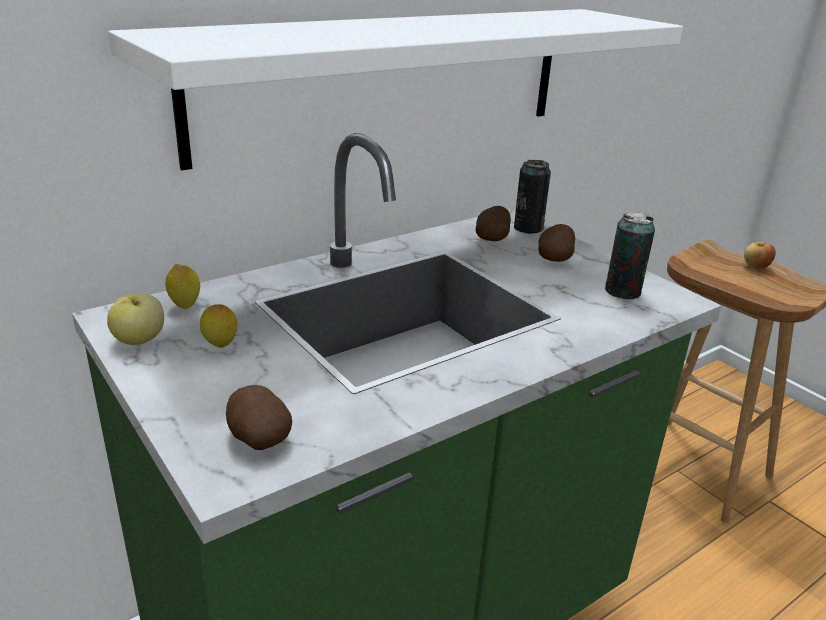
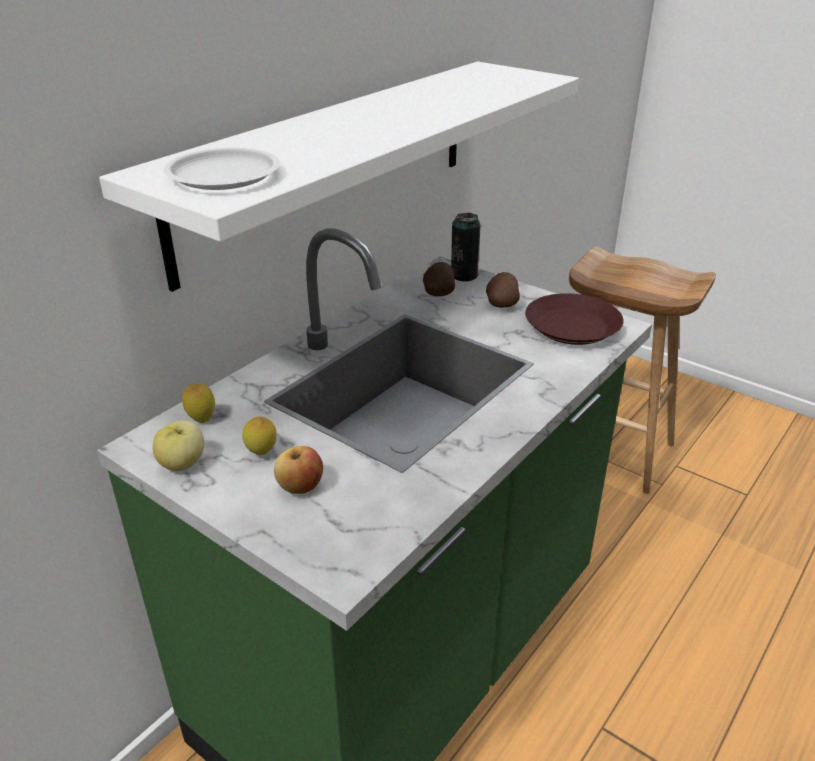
camera: 15 degrees left, 5 degrees up
(221, 40) = (224, 176): none -> white plate
(257, 438) = (347, 531): potato -> none
(622, 292) = (571, 327): can -> brown plate
(755, 266) = (642, 267): apple -> apple (300, 486)

